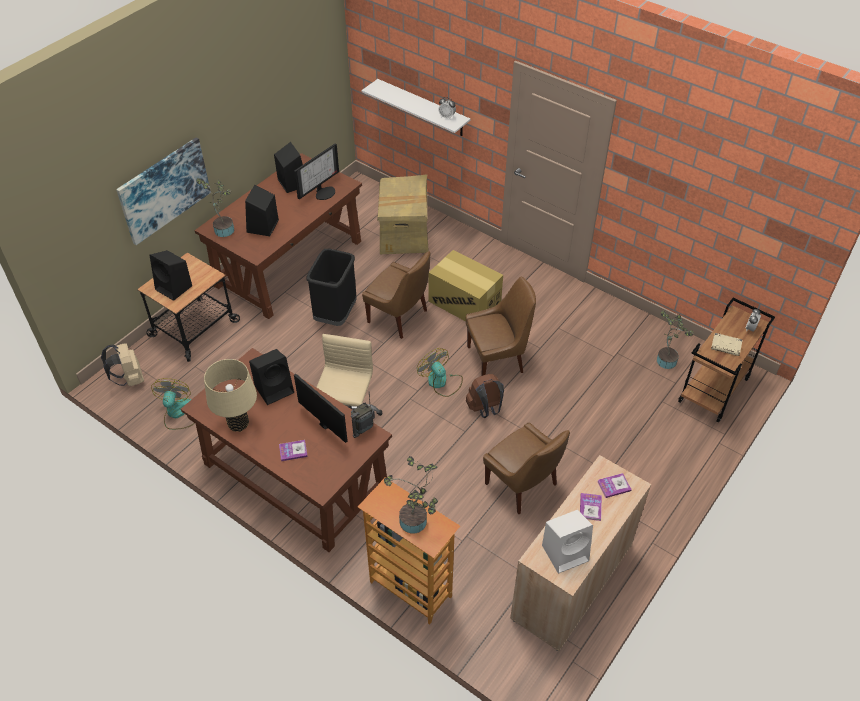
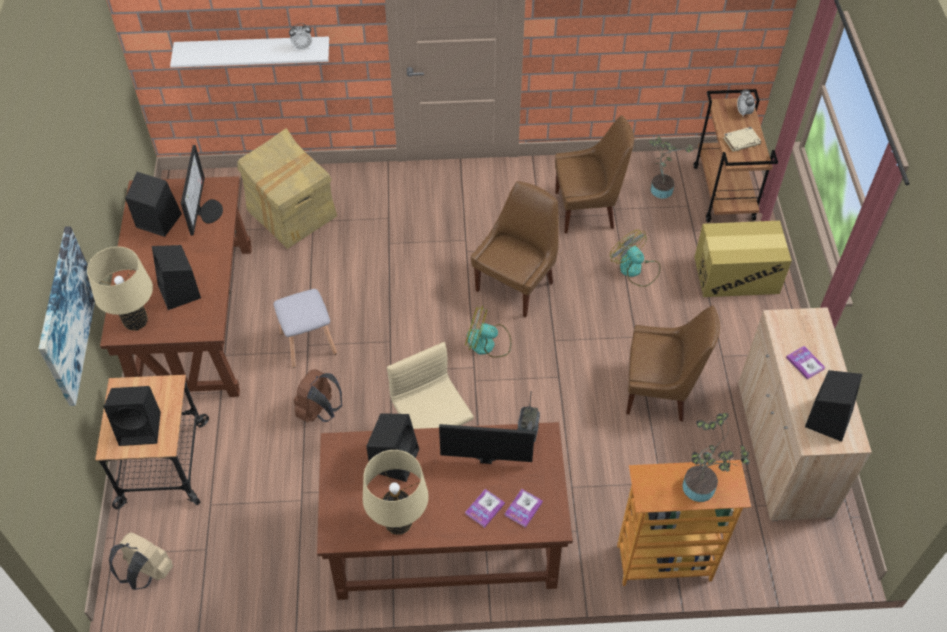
camera: 40 degrees left, 5 degrees up
(178, 413) = (248, 569): fan -> fan (635, 270)
(224, 228) = (136, 321): potted plant -> beige table lamp
(336, 315) = (309, 344): black trash can -> grey stool
(399, 317) = (378, 304): brown chair -> brown chair (587, 210)
(464, 303) = (427, 247): cardboard box -> cardboard box (736, 275)
(485, 409) = (554, 342): brown backpack -> brown backpack (320, 411)
(566, 552) = (828, 418): white speaker -> black speaker
(614, 486) = (803, 330): book -> book (523, 508)

